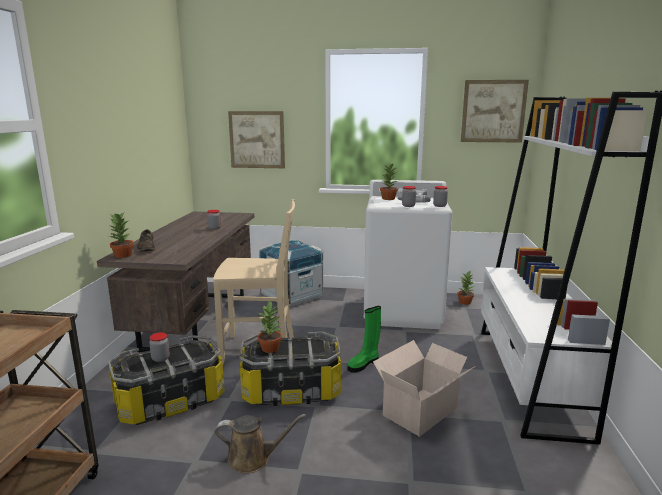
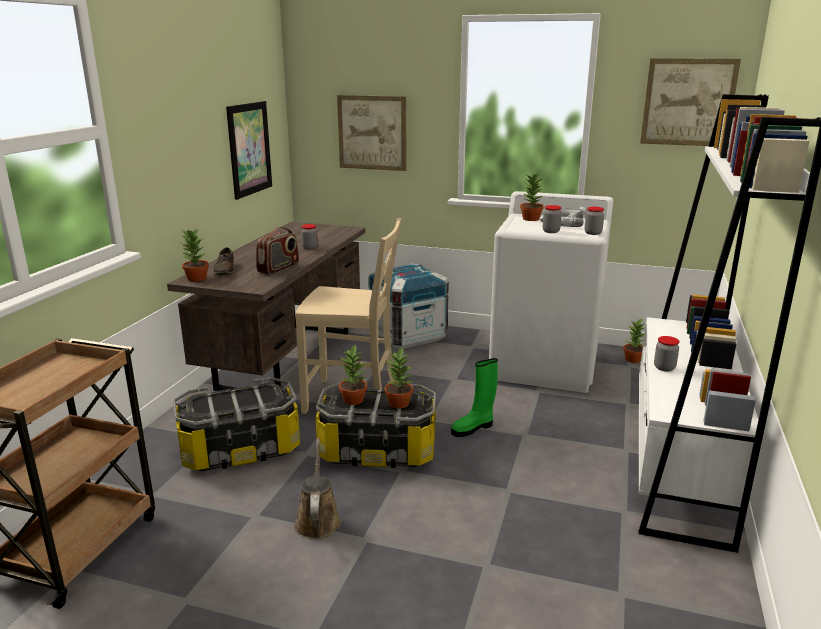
camera: 10 degrees right, 5 degrees up
(160, 151) = (249, 149): none -> picture
(160, 358) = (229, 401): jar -> jar (664, 368)
(193, 244) = (279, 268): none -> radio
(253, 458) = (317, 520): brown watering can -> brown watering can turned 105 degrees counterclockwise
(309, 348) = (399, 403): none -> potted plant
(422, 410) = (527, 490): cardboard box -> none

